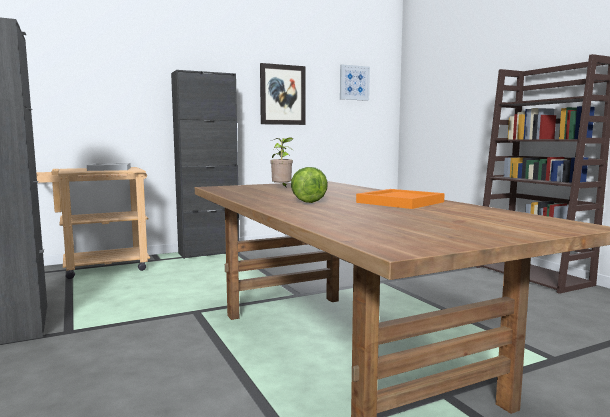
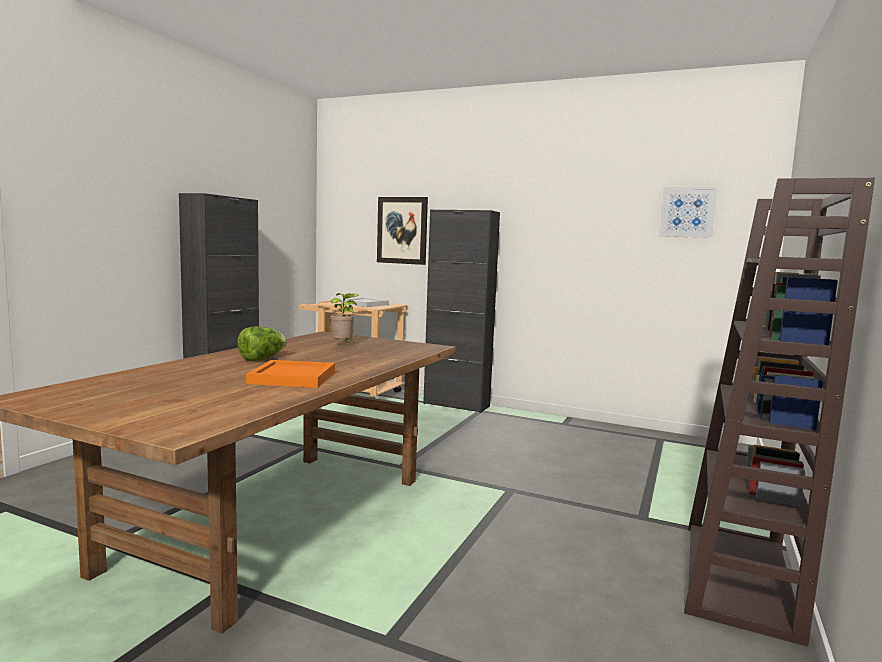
camera: 50 degrees right, 0 degrees up
(282, 95) = (570, 231): picture -> picture (402, 230)

